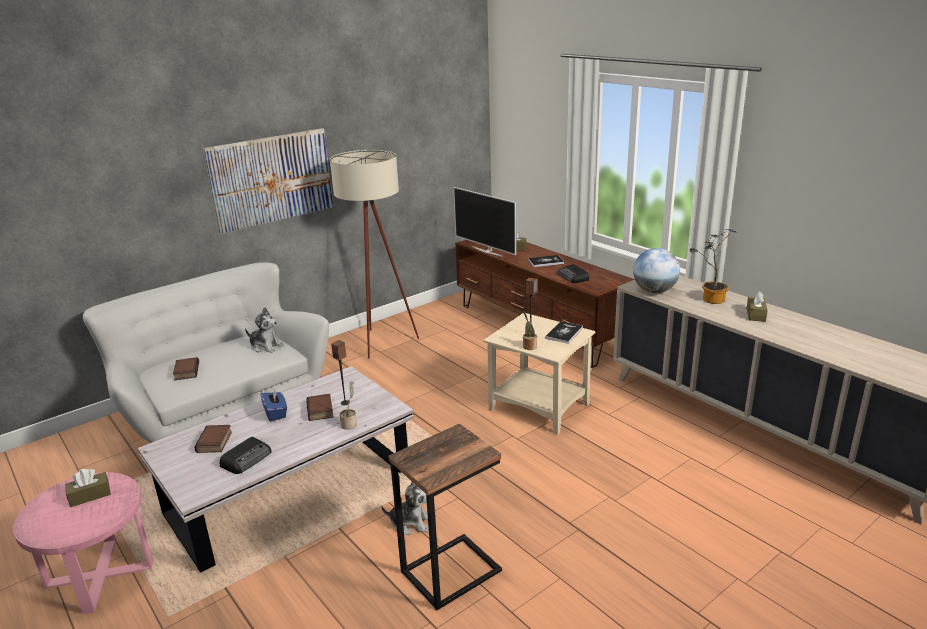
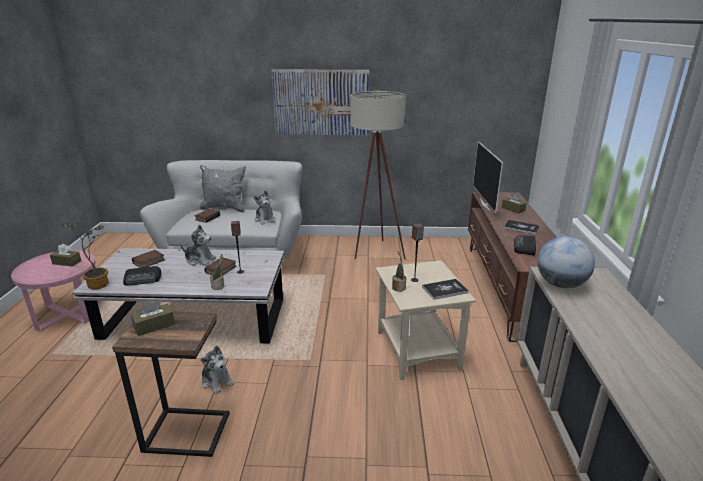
camera: 40 degrees right, 0 degrees up
(184, 354) = (224, 208): none -> grey pillow
(275, 413) = (199, 260): blue tissue box -> plush toy
(710, 299) = (612, 317): potted plant -> potted plant (99, 283)
(755, 314) = (644, 357): brown tissue box -> brown tissue box (154, 325)

